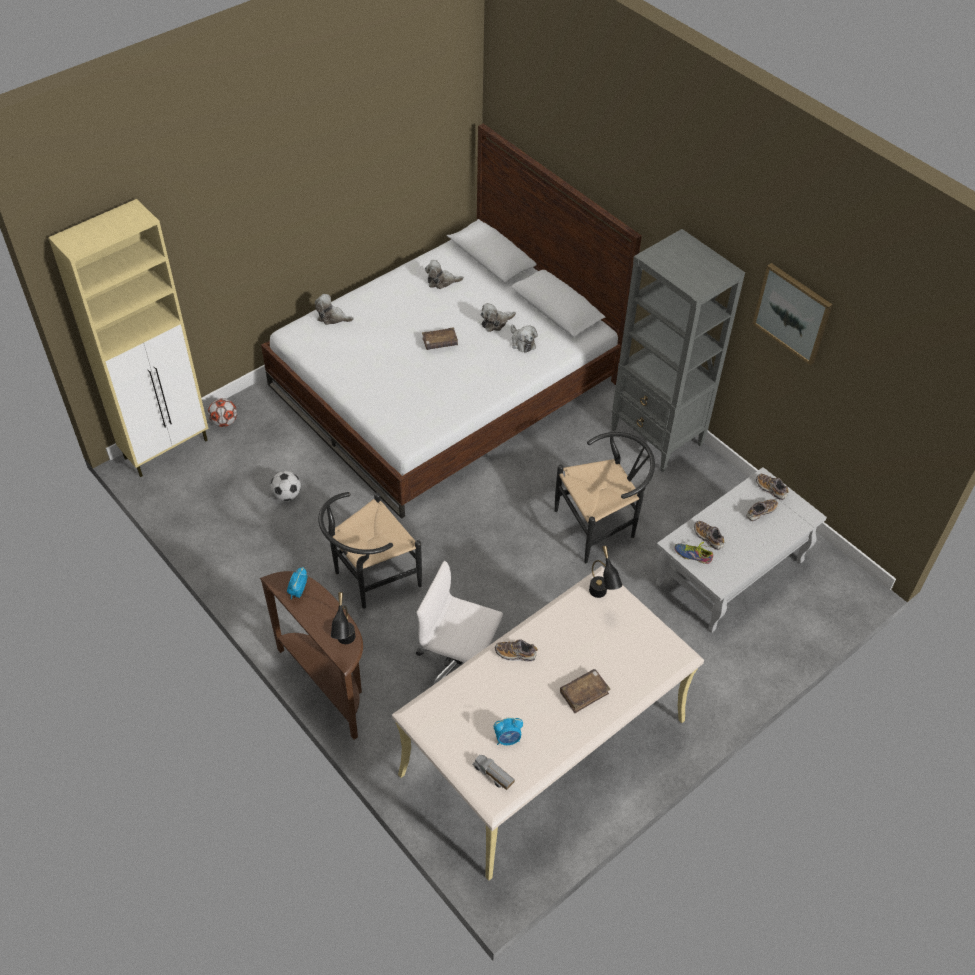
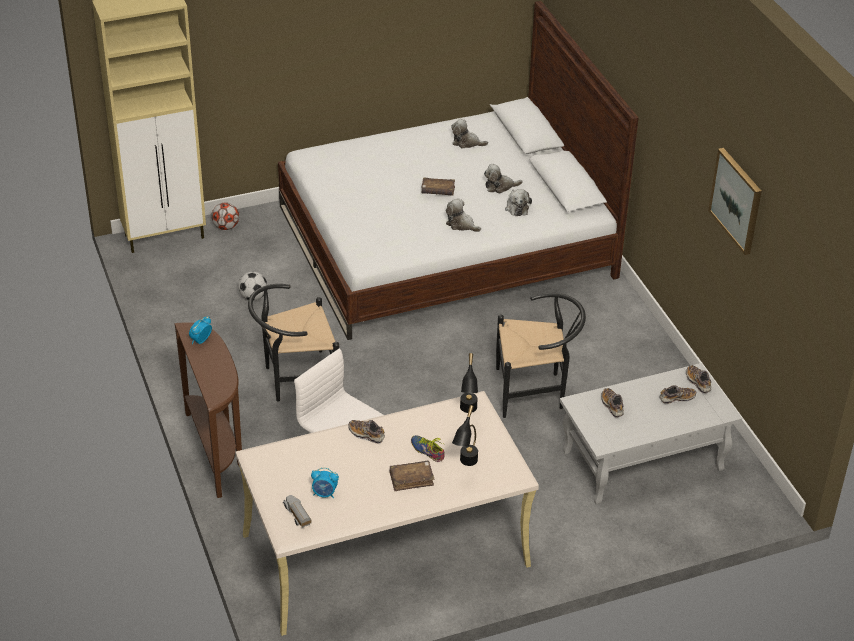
camera: 20 degrees right, 10 degrees down
(332, 317) = (349, 150): plush toy -> plush toy (461, 224)
(345, 644) = (220, 388): black table lamp -> black table lamp (466, 465)
(657, 437) = (631, 332): grey bookcase -> none
(693, 554) = (589, 415): shoe -> shoe (428, 450)

